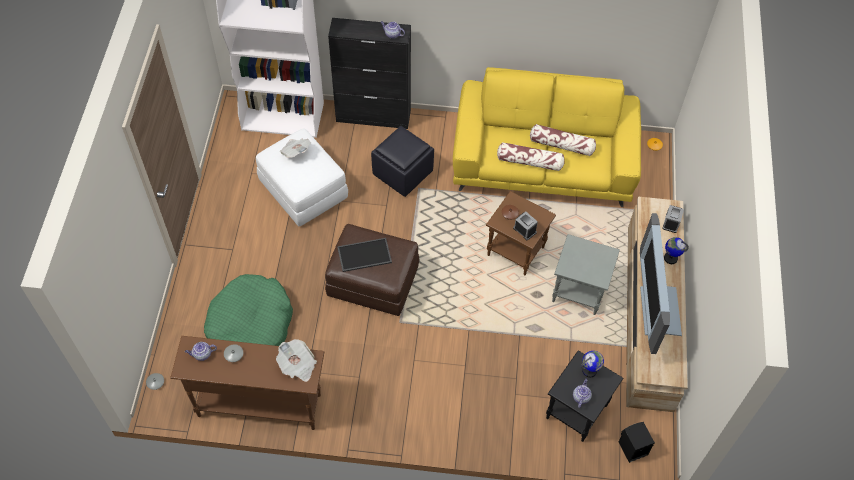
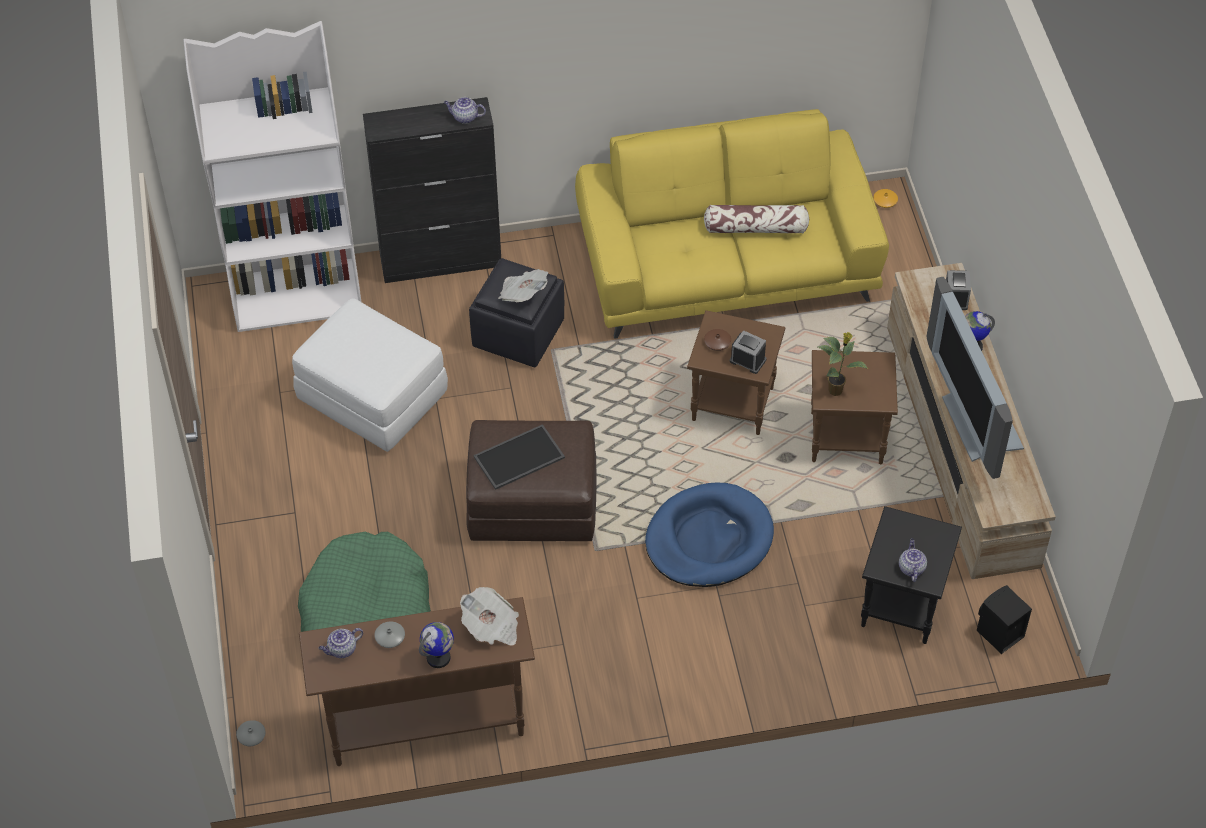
camera: 15 degrees left, 5 degrees down
(296, 152) = (355, 335): newspaper -> newspaper (523, 294)
(471, 334) = (708, 539): none -> blue dog bed
(530, 161) = (717, 263): pillow -> none
(574, 264) = (836, 390): none -> potted plant
(577, 292) = (845, 439): grey side table -> brown side table
(589, 370) = (911, 529): globe -> globe (438, 658)

